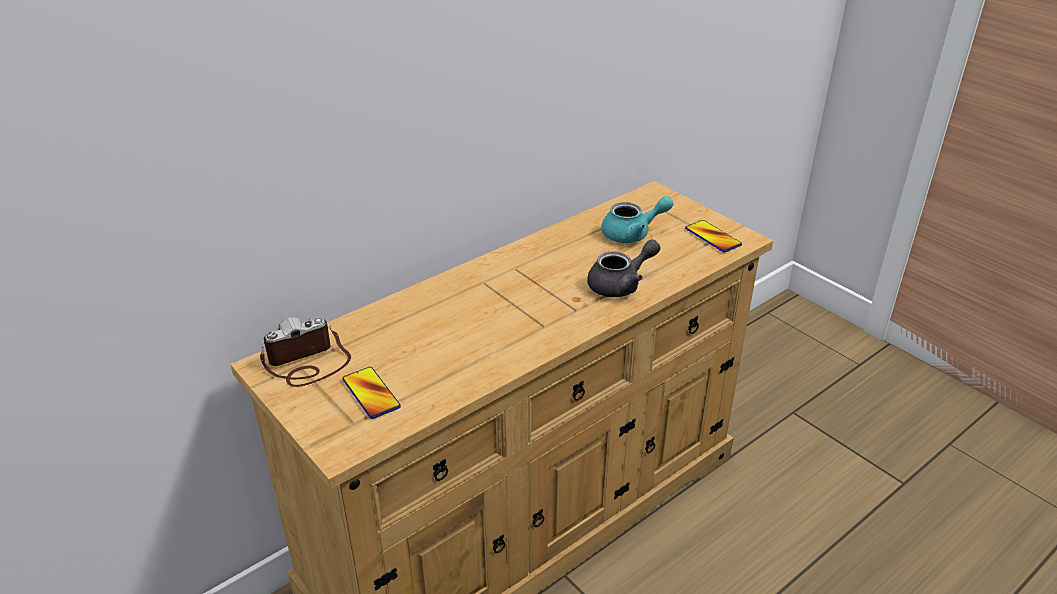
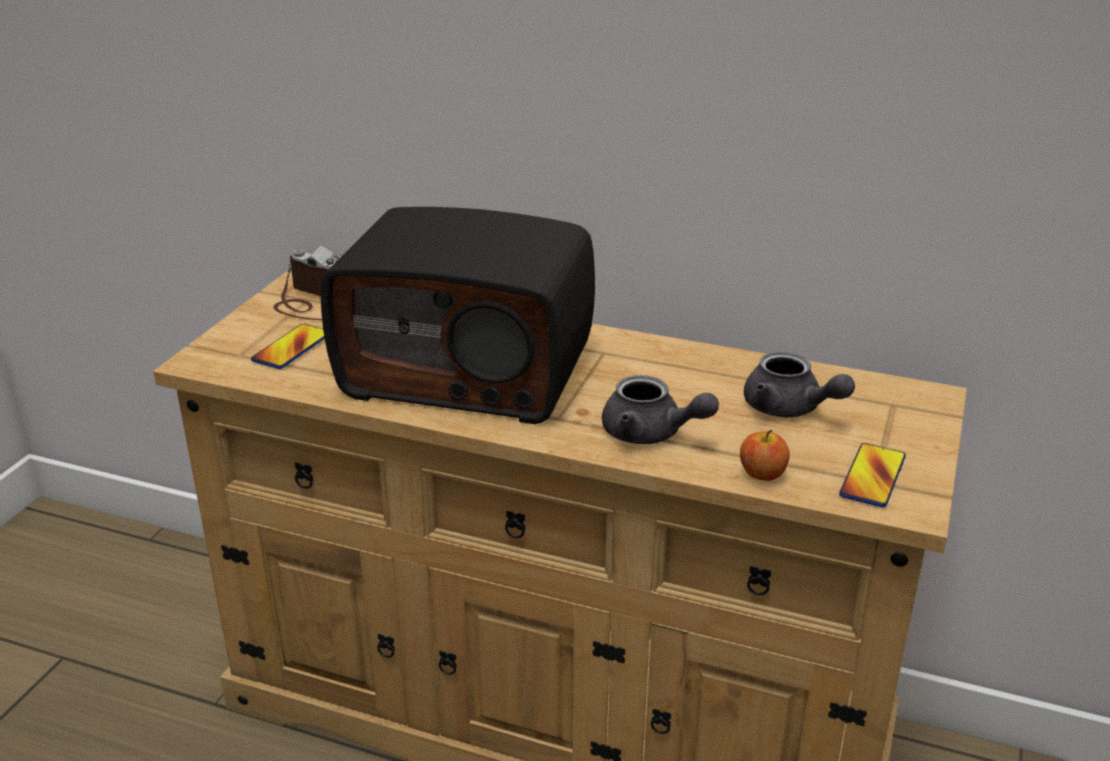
camera: 60 degrees right, 5 degrees down
(486, 324) = (470, 370): none -> radio
(632, 234) = (789, 409): turquoise teapot -> grey teapot
(687, 266) = (762, 474): none -> apple

